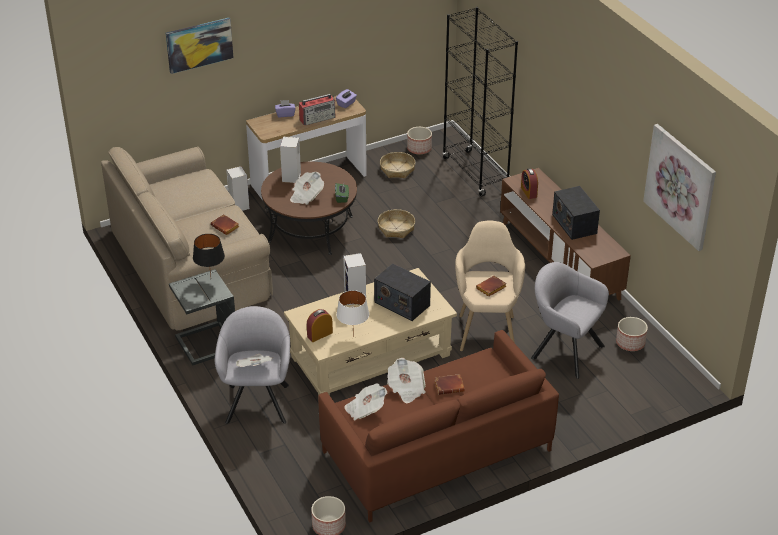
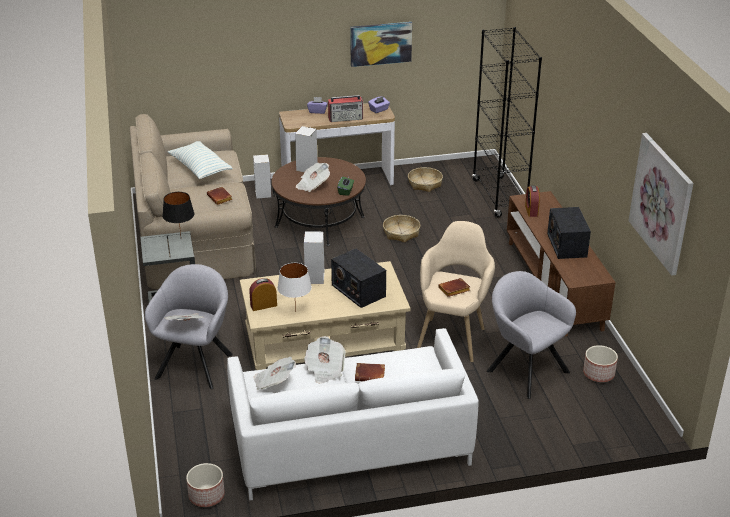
camera: 15 degrees right, 5 degrees down
(188, 196) = (200, 168): none -> pillow
(199, 44) = (234, 27): picture -> picture (380, 43)
(419, 149) = (454, 169): planter -> none
(436, 450) = (350, 442): brown sofa -> white sofa

